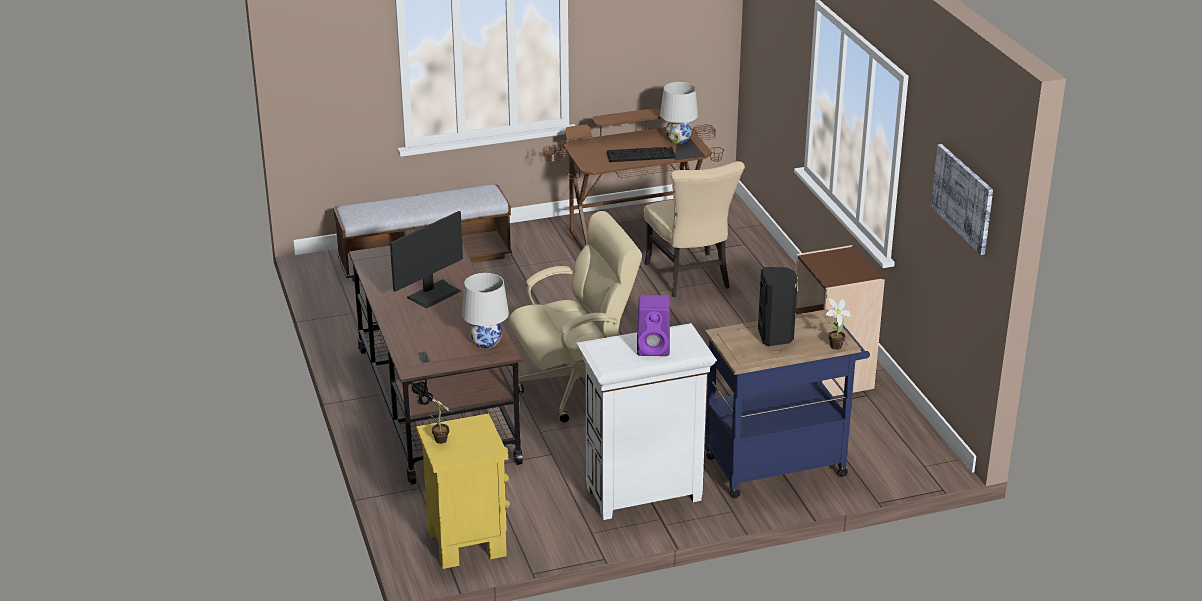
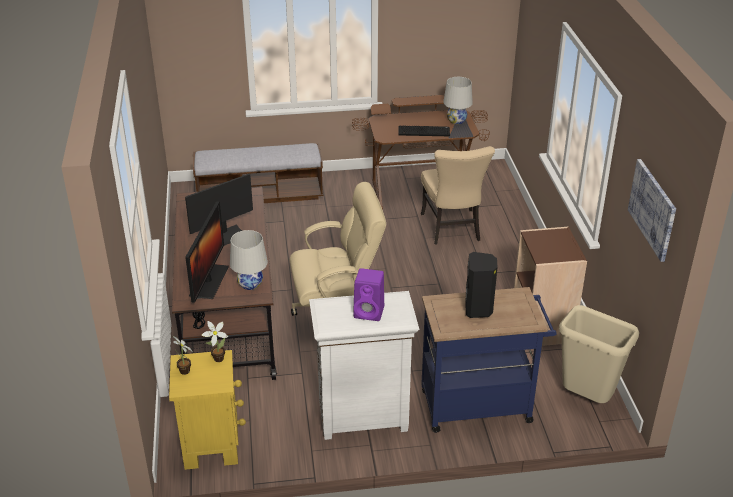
camera: 10 degrees right, 5 degrees up
(433, 343) = (209, 281): none -> monitor
(834, 347) = (525, 324): potted plant -> potted plant (217, 359)
(902, 445) = (585, 399): none -> beige trash can

